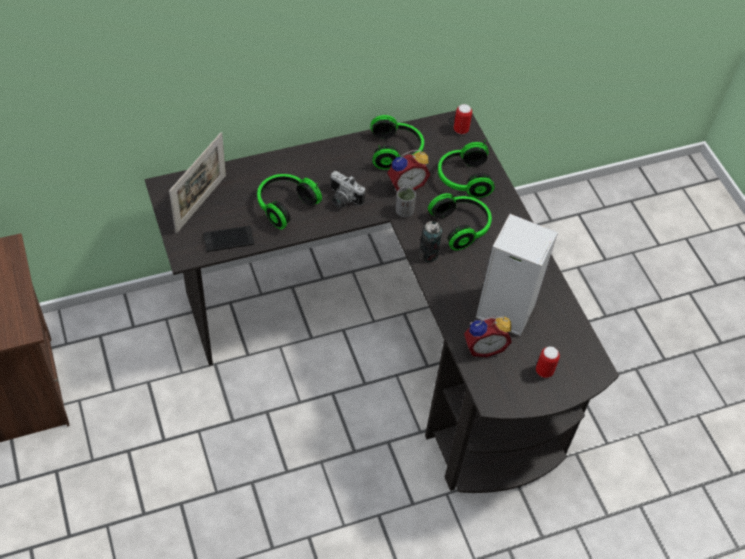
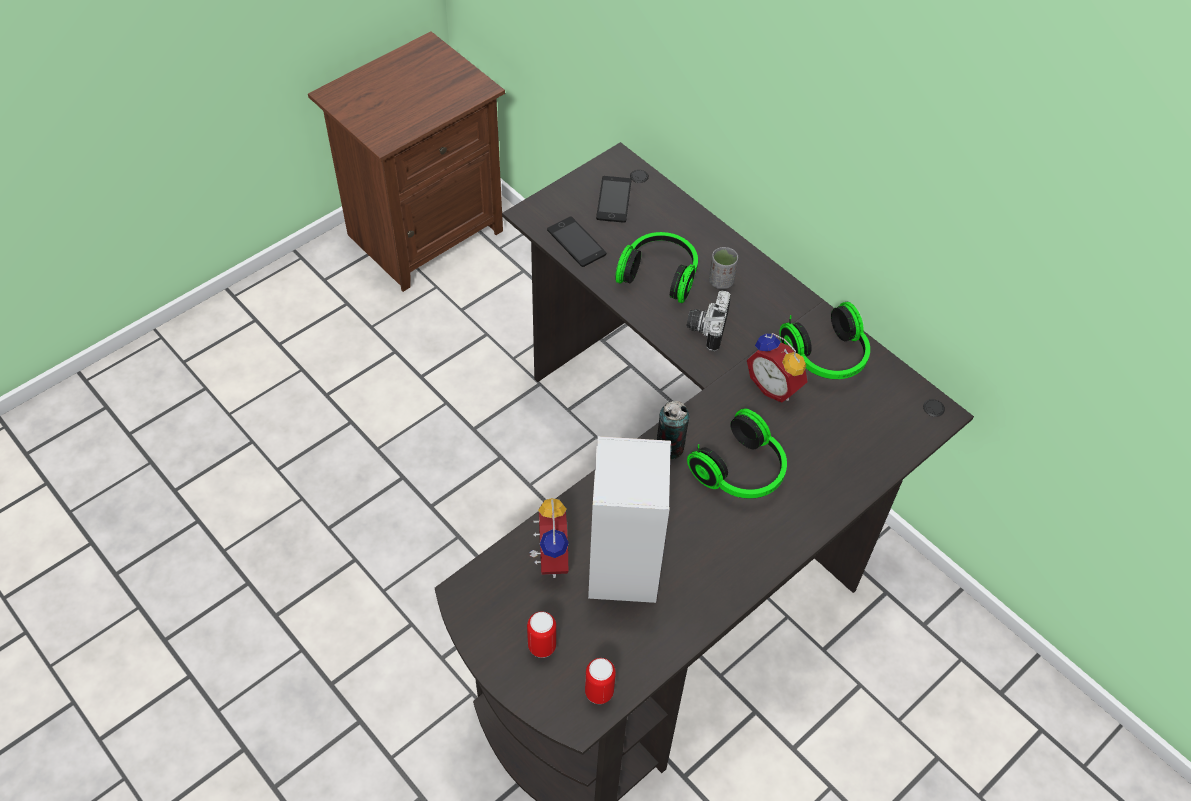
camera: 70 degrees right, 0 degrees up
(201, 203) = (614, 200): picture frame -> phone
(404, 211) = (728, 398): grey cup -> grey cup (721, 281)
(461, 130) = (920, 418): can -> can (599, 692)
(462, 179) = (830, 448): headphones -> none
(483, 347) = (548, 558): alarm clock -> alarm clock turned 150 degrees counterclockwise

